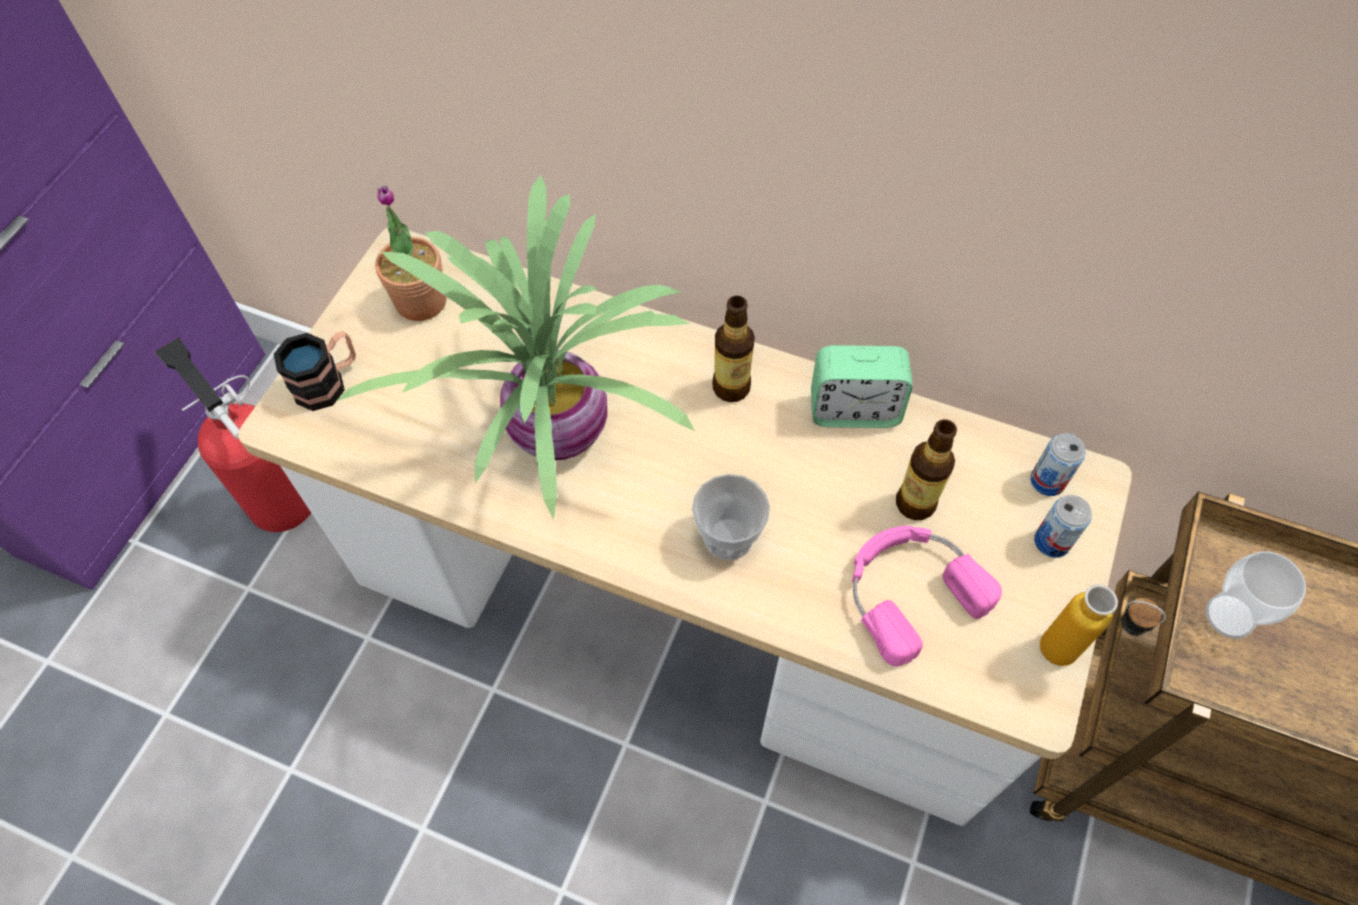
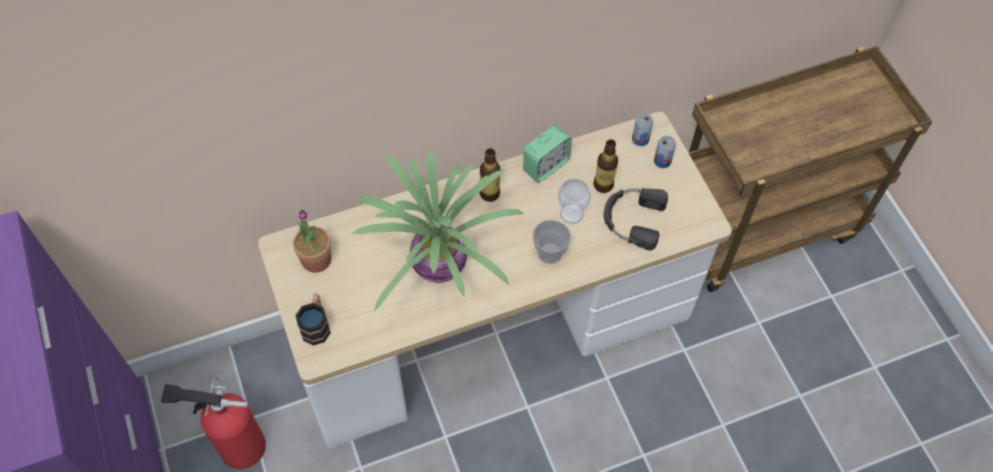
camera: 45 degrees left, 0 degrees up
(909, 591) = (632, 219): pink headphones -> black headphones
(1074, 656) = (705, 197): bottle -> none
(1229, 616) = (740, 142): cup -> cup (571, 214)

